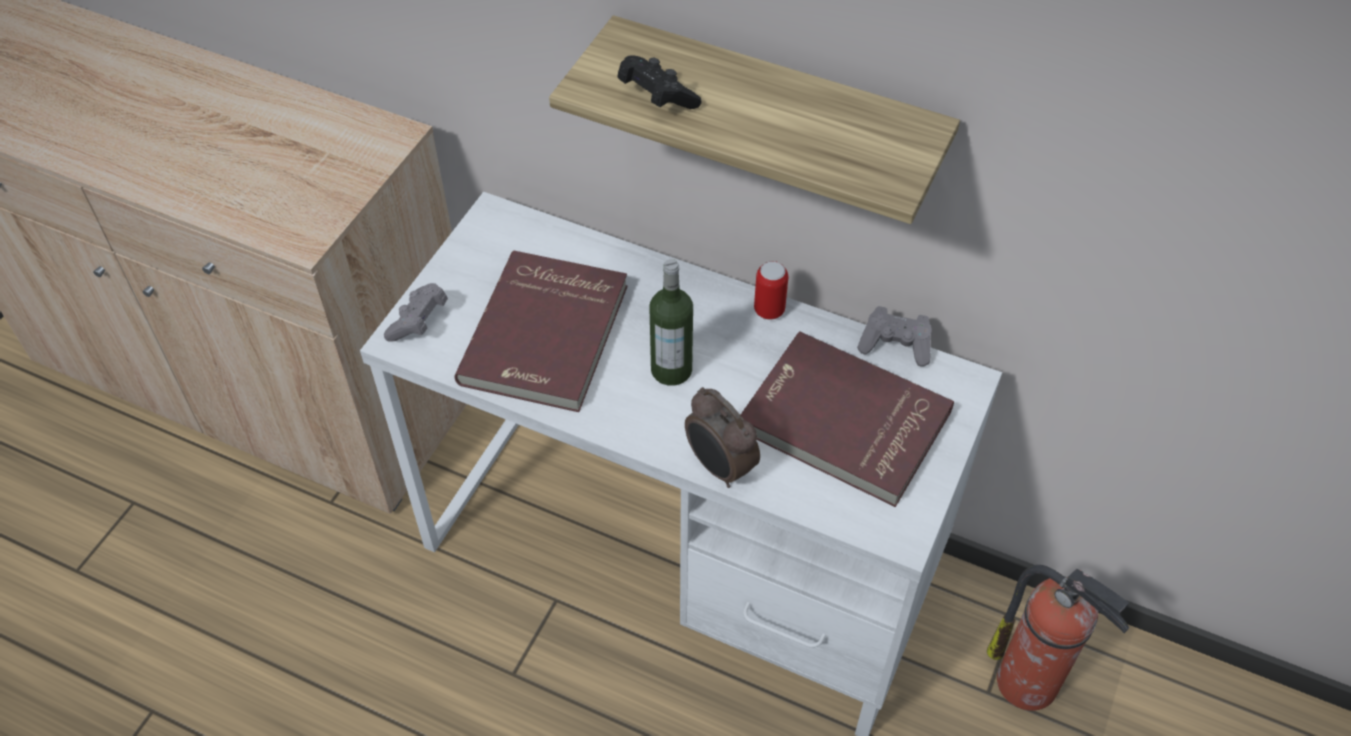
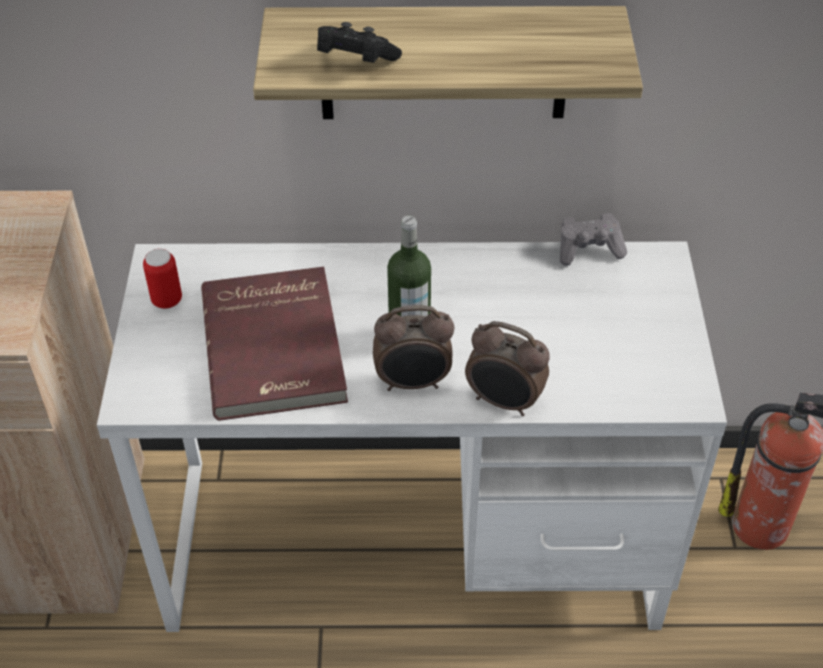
camera: 25 degrees left, 5 degrees down
(419, 322) = (142, 379): grey game controller -> none
(648, 416) = (413, 383): none -> alarm clock
(769, 310) = (464, 258): can -> can (167, 300)
(843, 423) = (586, 327): red book -> none

